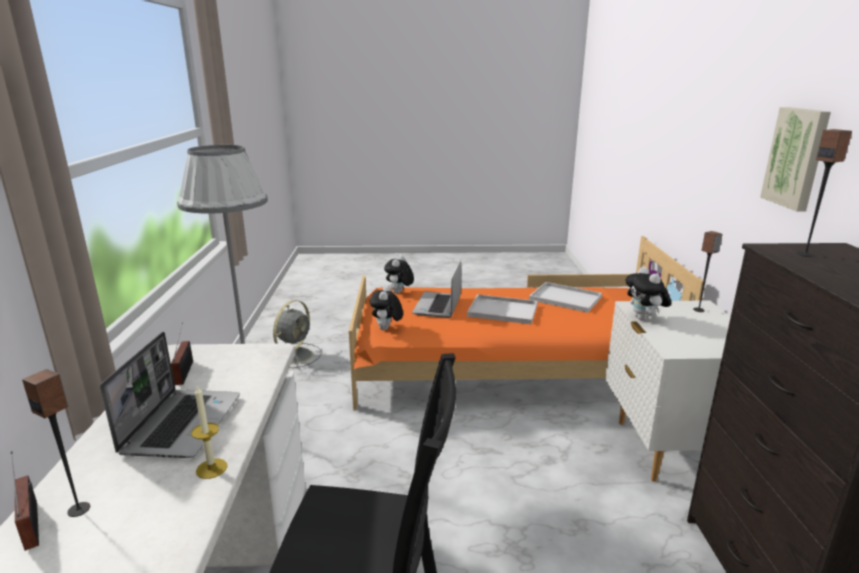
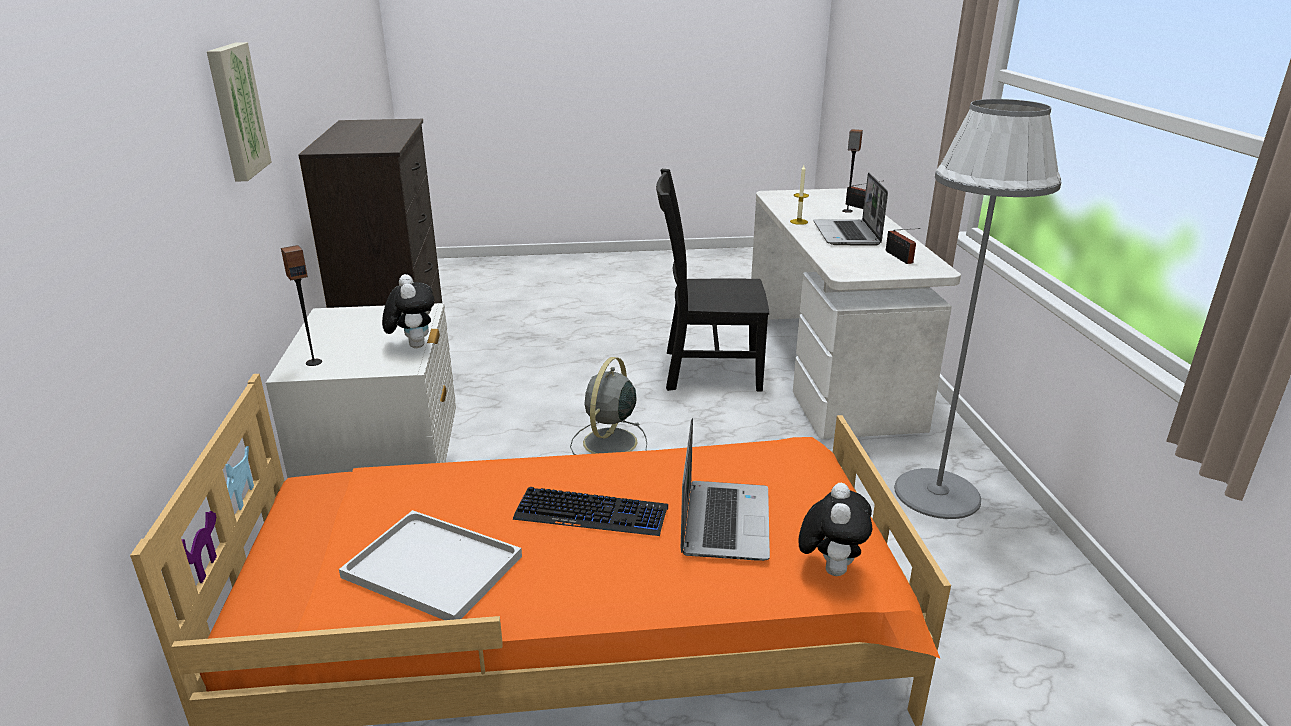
camera: 175 degrees right, 5 degrees up
(296, 355) = (1039, 658): grey fan -> grey fan (609, 444)
(386, 329) = (796, 457): plush toy -> none
(501, 310) = (591, 514): white tray -> keyboard
(805, 254) = (368, 145): speaker -> none

